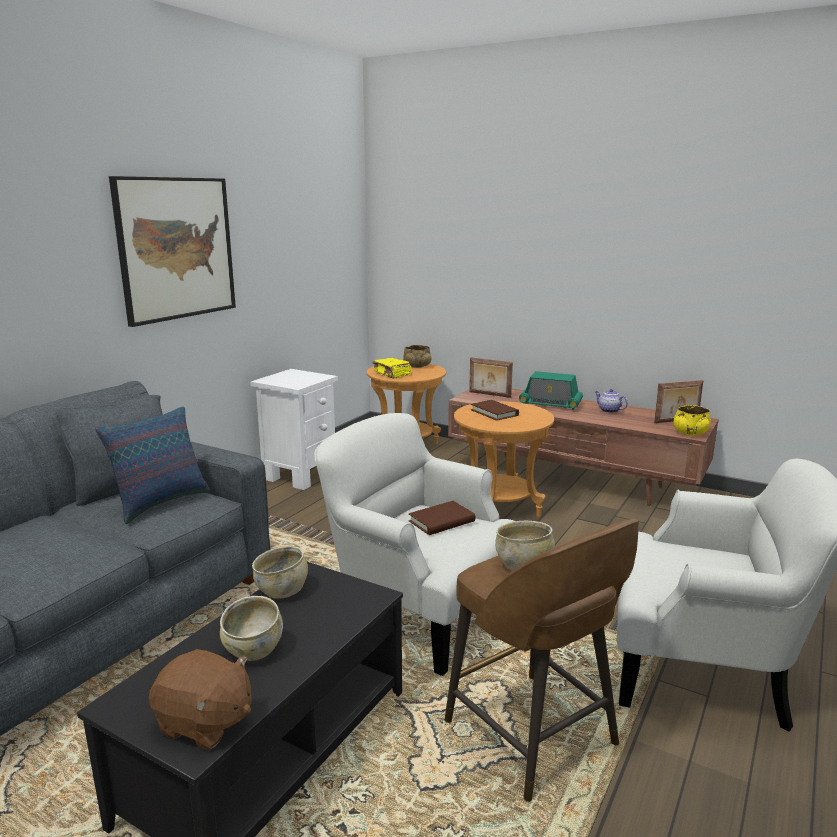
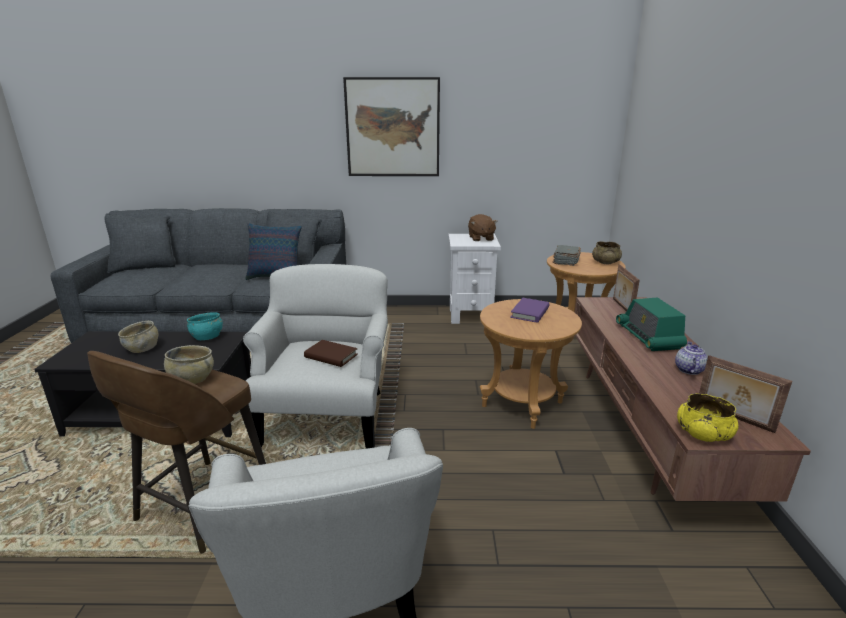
camera: 60 degrees right, 5 degrees up
(205, 723) = (76, 358): brown plush toy -> brown plush toy (480, 238)
(282, 590) = (207, 337): beige bowl -> turquoise bowl
(392, 374) = (565, 261): yellow book -> grey book
(494, 412) = (530, 312): brown book -> purple book

